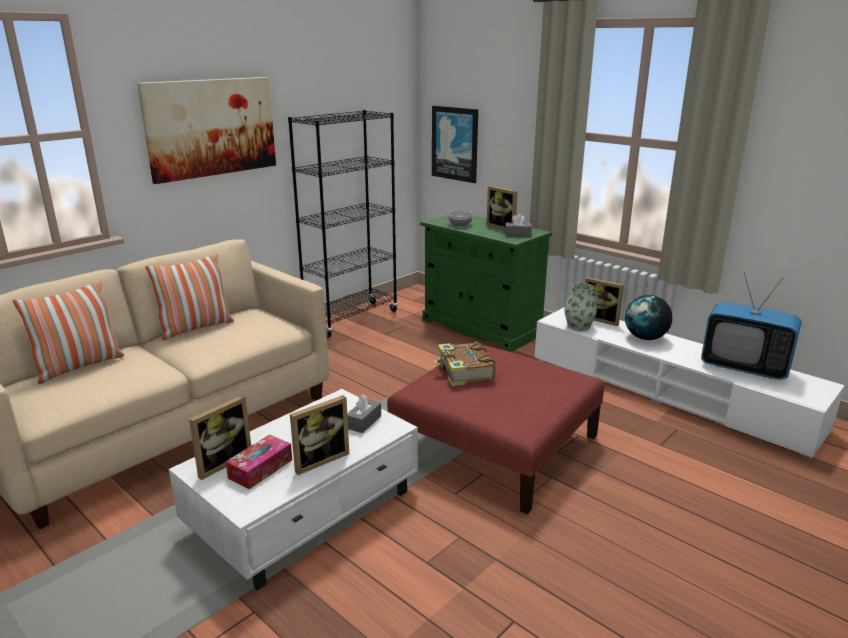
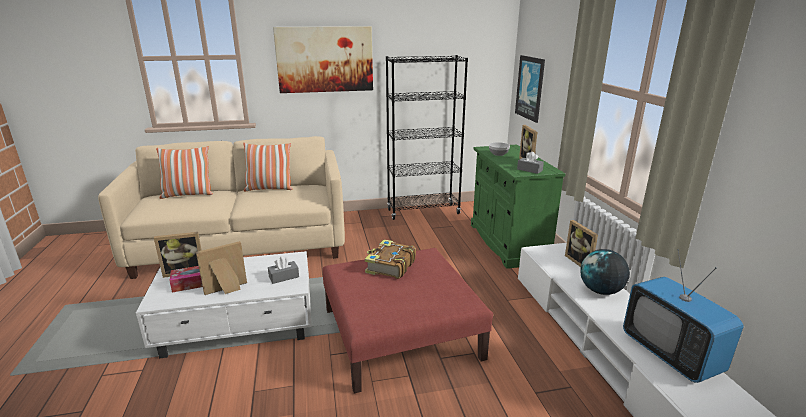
camera: 35 degrees right, 0 degrees up
(319, 459) = (227, 290): picture frame -> picture frame turned 150 degrees clockwise
(578, 326) = (550, 262): vase -> none

